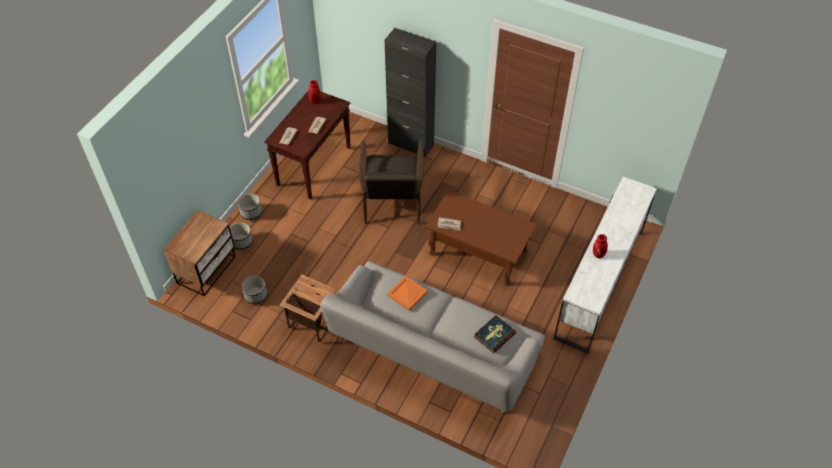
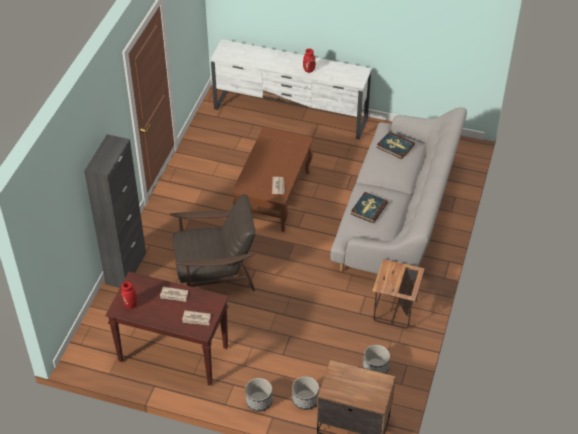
camera: 100 degrees left, 5 degrees down
(407, 293) = (368, 209): orange tray -> book

